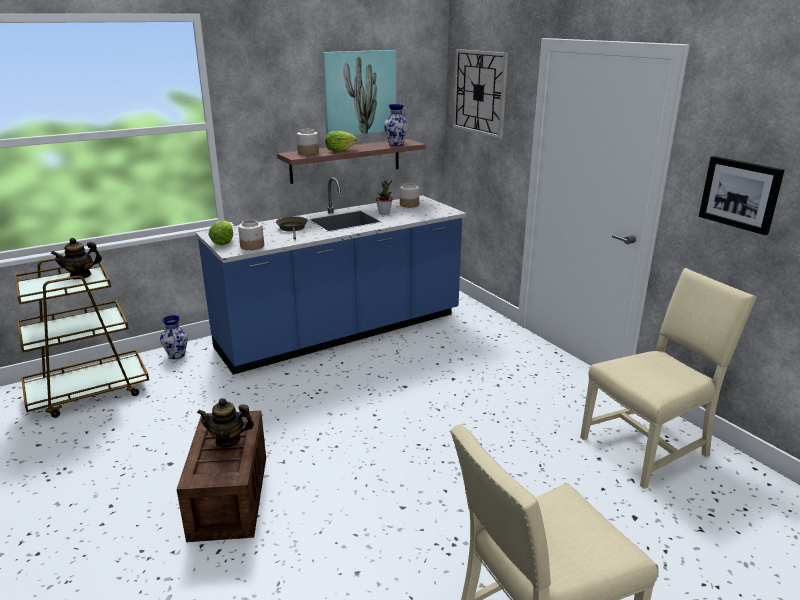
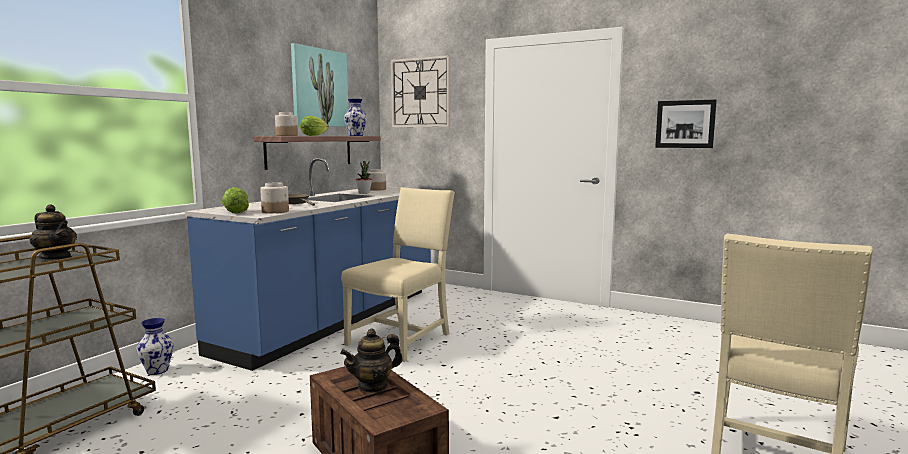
camera: 30 degrees left, 15 degrees down
(81, 275) = (56, 257): teapot -> teapot turned 90 degrees counterclockwise
(649, 447) = (670, 334): beige chair -> beige chair (402, 339)

